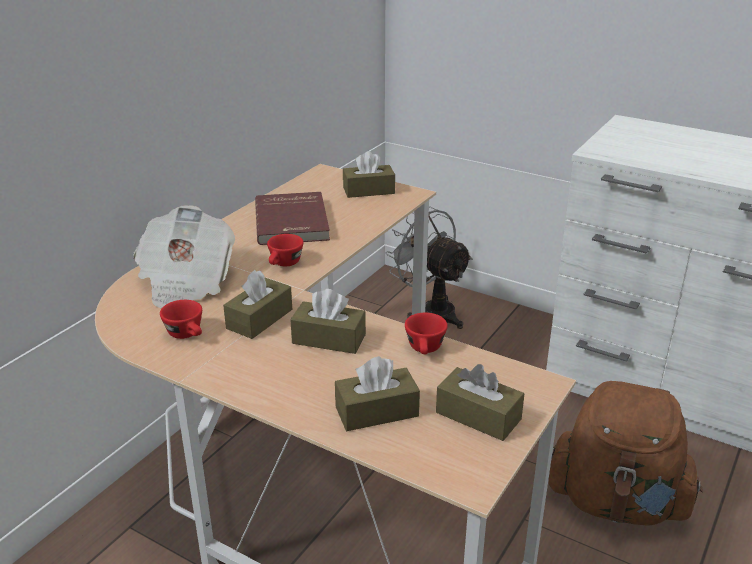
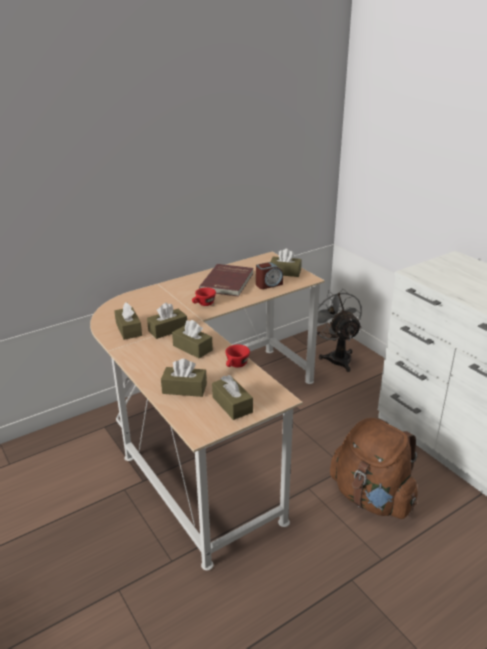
camera: 25 degrees right, 0 degrees up
(186, 281) = (149, 303): newspaper -> none
(187, 334) = (128, 329): red cup -> brown tissue box
(360, 213) = (268, 284): none -> alarm clock

